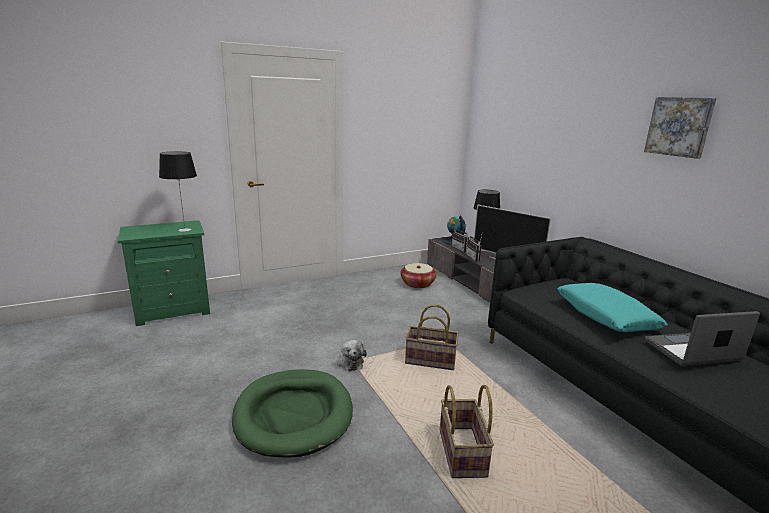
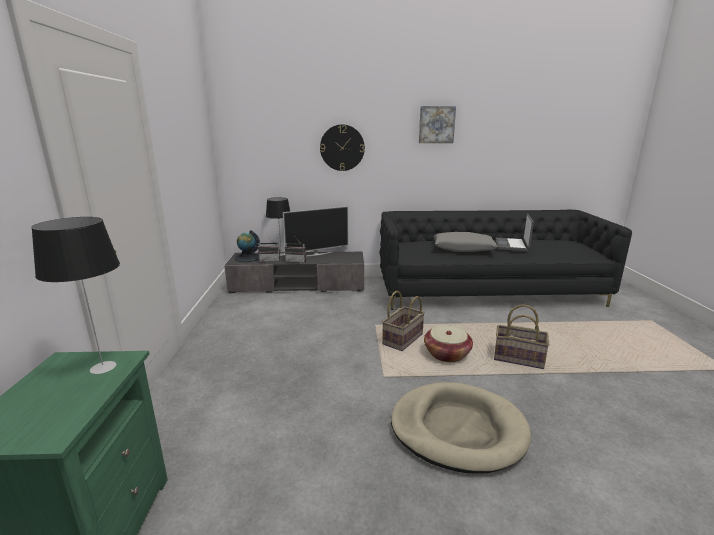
camera: 65 degrees left, 0 degrees up
(294, 414) = (457, 429): green dog bed -> beige dog bed
(350, 362) = (383, 378): plush toy -> none
(417, 284) = (263, 308): basket -> basket (447, 354)
(558, 146) = (342, 148): none -> wall clock
(605, 316) = (463, 248): turquoise pillow -> grey pillow

